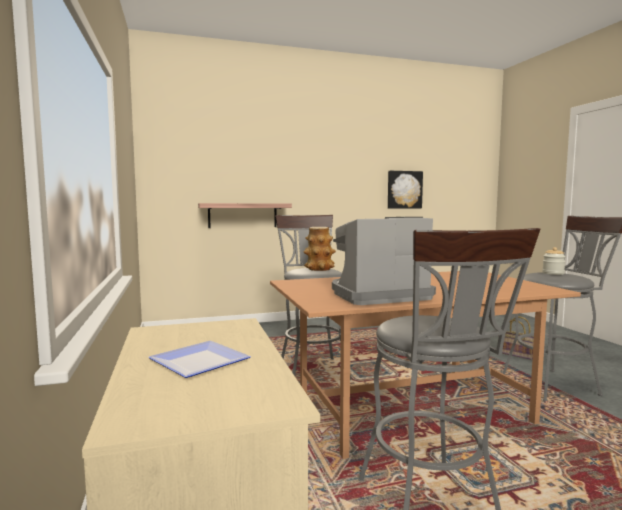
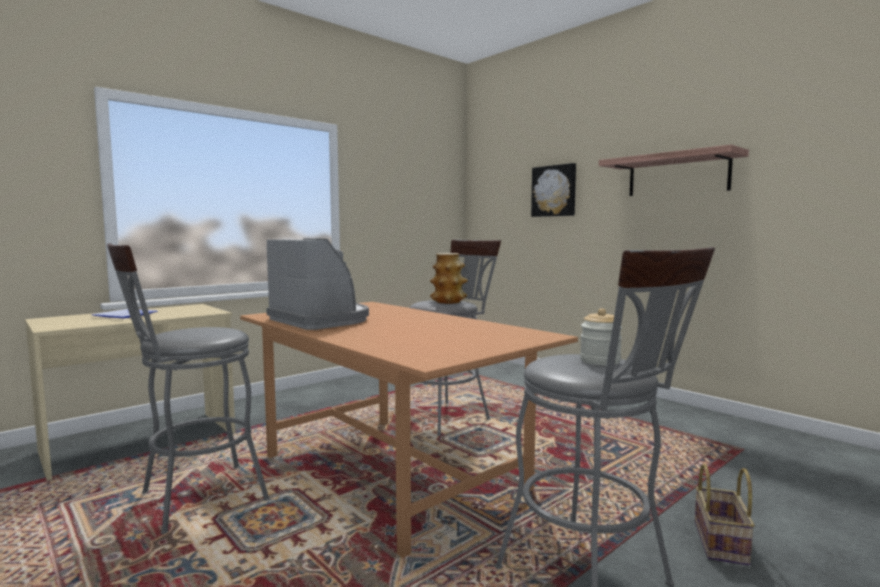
camera: 65 degrees right, 0 degrees up
(242, 215) = (547, 241): shelf -> shelf (677, 175)
(404, 189) = (801, 198): picture -> picture (554, 191)

